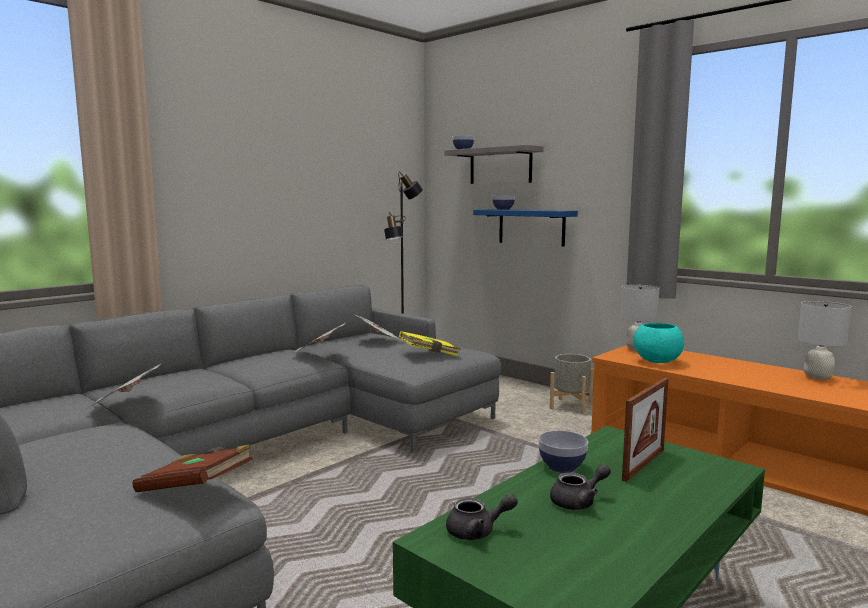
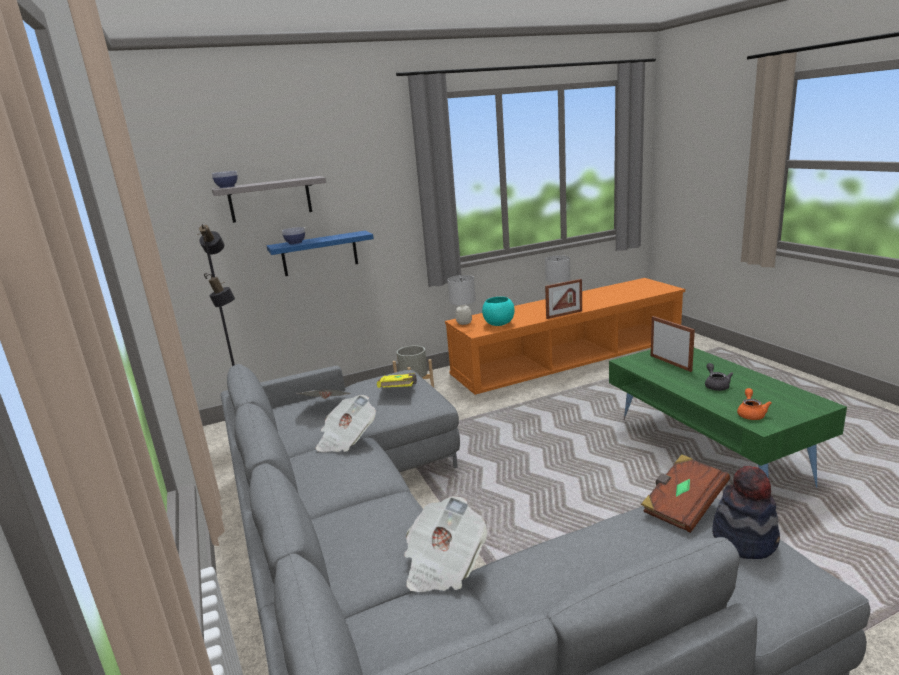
camera: 65 degrees left, 10 degrees up
(115, 525) = (744, 539): none -> hat
(477, 531) = (751, 414): grey teapot -> orange teapot
(562, 466) = (670, 381): bowl -> none
(755, 386) = (564, 314): none -> picture frame

